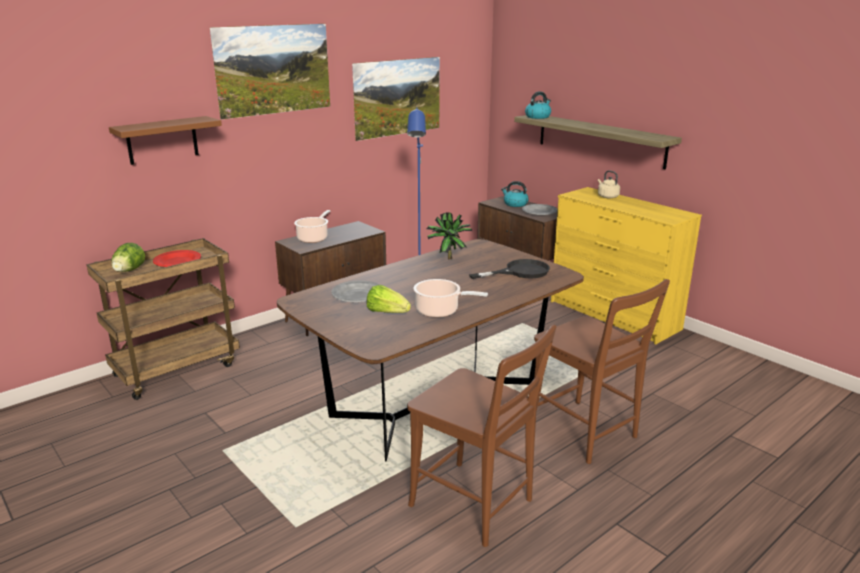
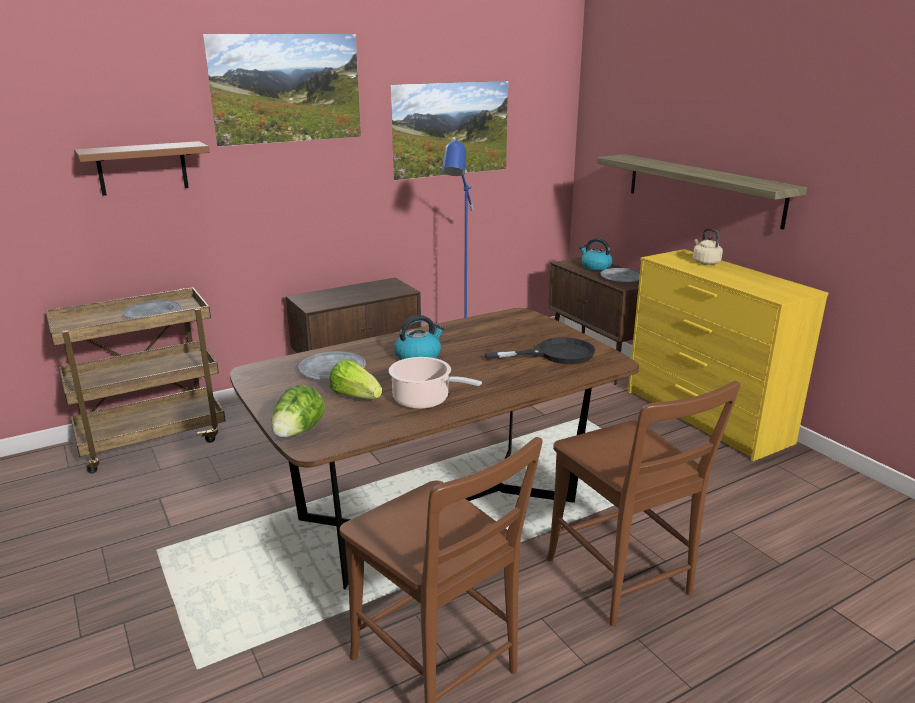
camera: 10 degrees right, 0 degrees up
(129, 271) = (92, 321): lettuce -> lettuce (297, 432)
(177, 261) = (152, 313): red plate -> grey plate
(313, 238) = (331, 295): cooking pot -> none
(447, 258) = (470, 329): potted plant -> none
(538, 117) = (627, 158): kettle -> kettle (418, 357)

